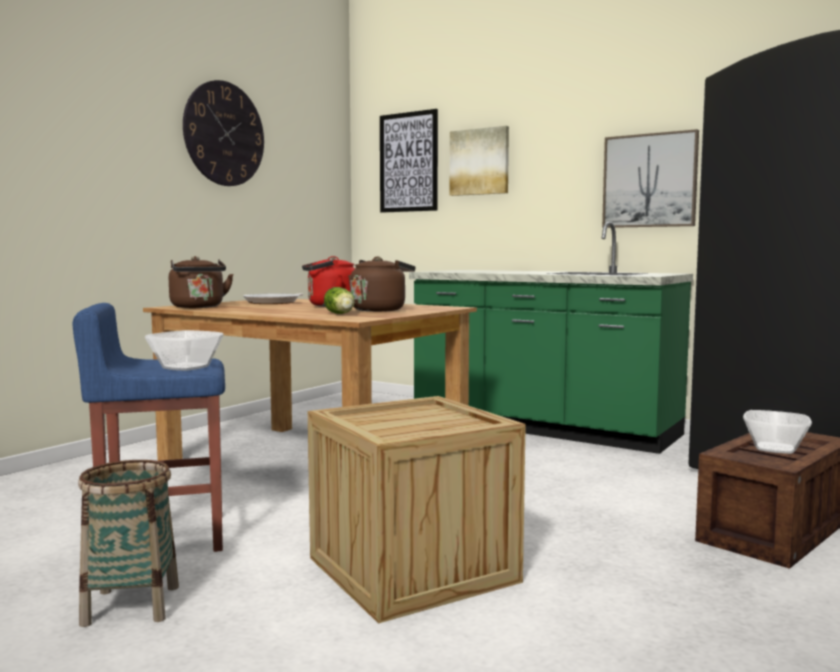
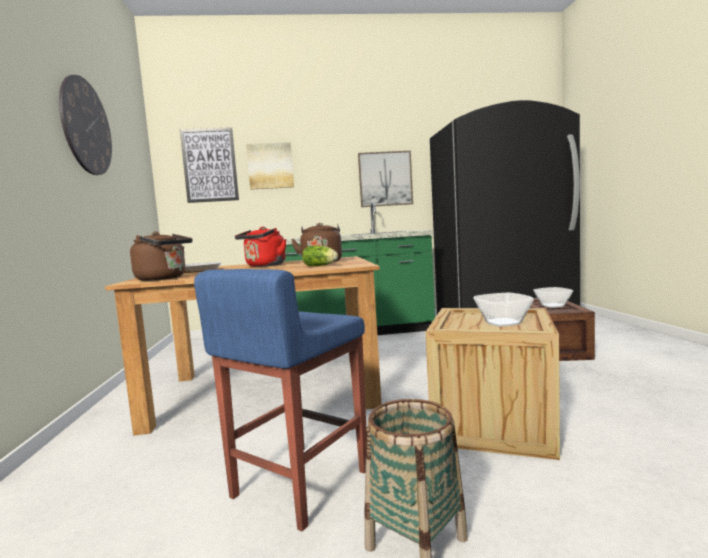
camera: 40 degrees left, 0 degrees up
(185, 367) = (318, 318): bowl -> bowl (502, 322)

